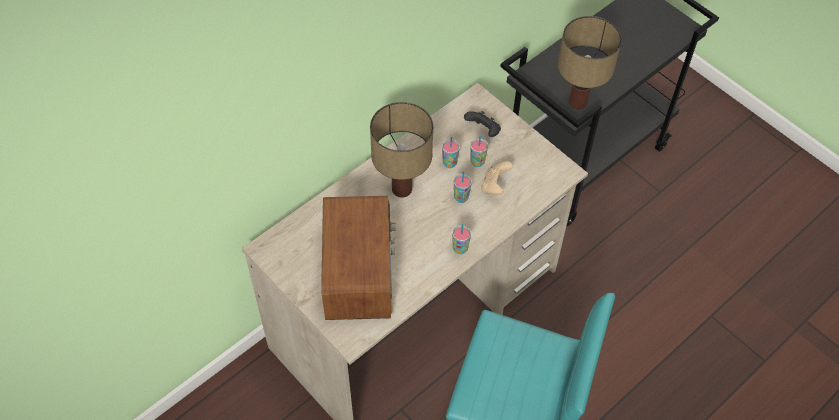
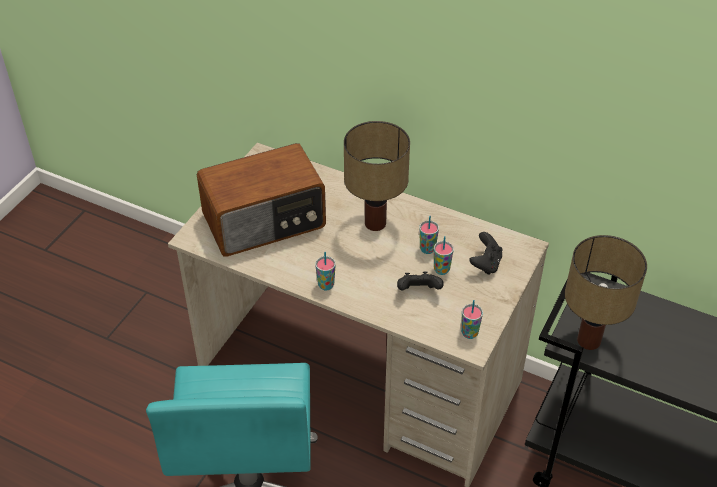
camera: 70 degrees right, 10 degrees down
(461, 198) = (389, 269): cup -> cup (469, 333)
(495, 186) = (418, 291): beige game controller -> black game controller

